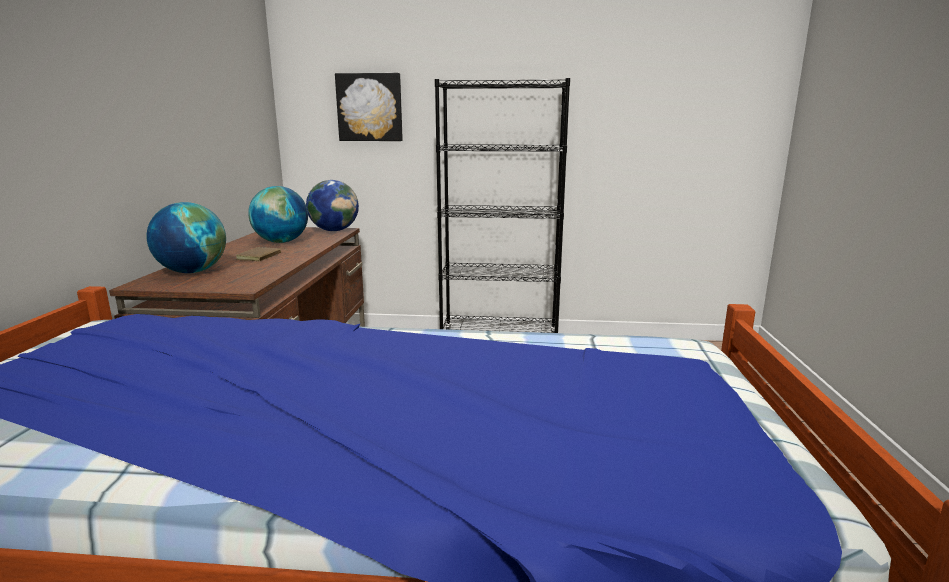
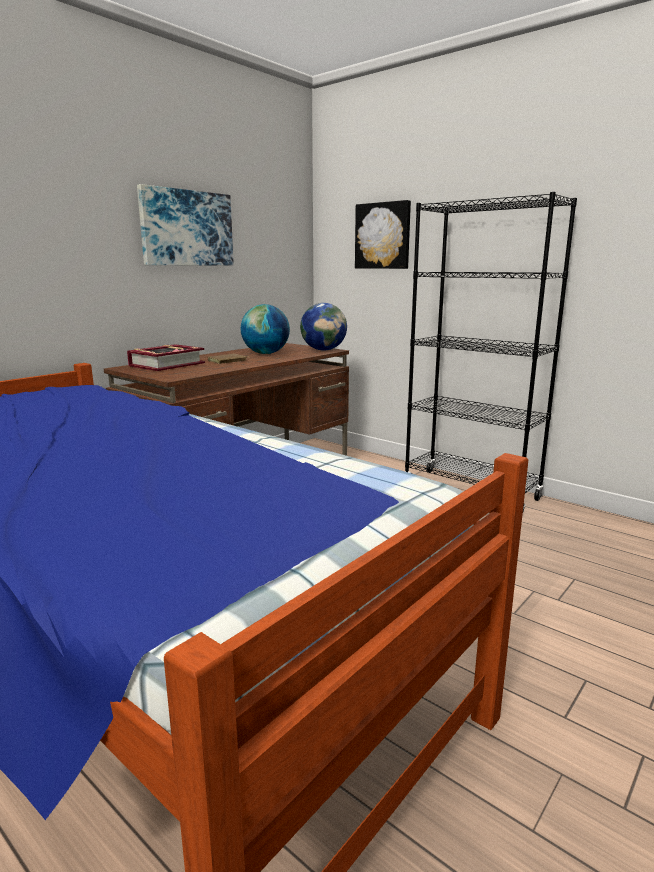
camera: 35 degrees right, 0 degrees up
(171, 97) = (186, 228): none -> picture
(192, 272) = (166, 364): globe -> book

